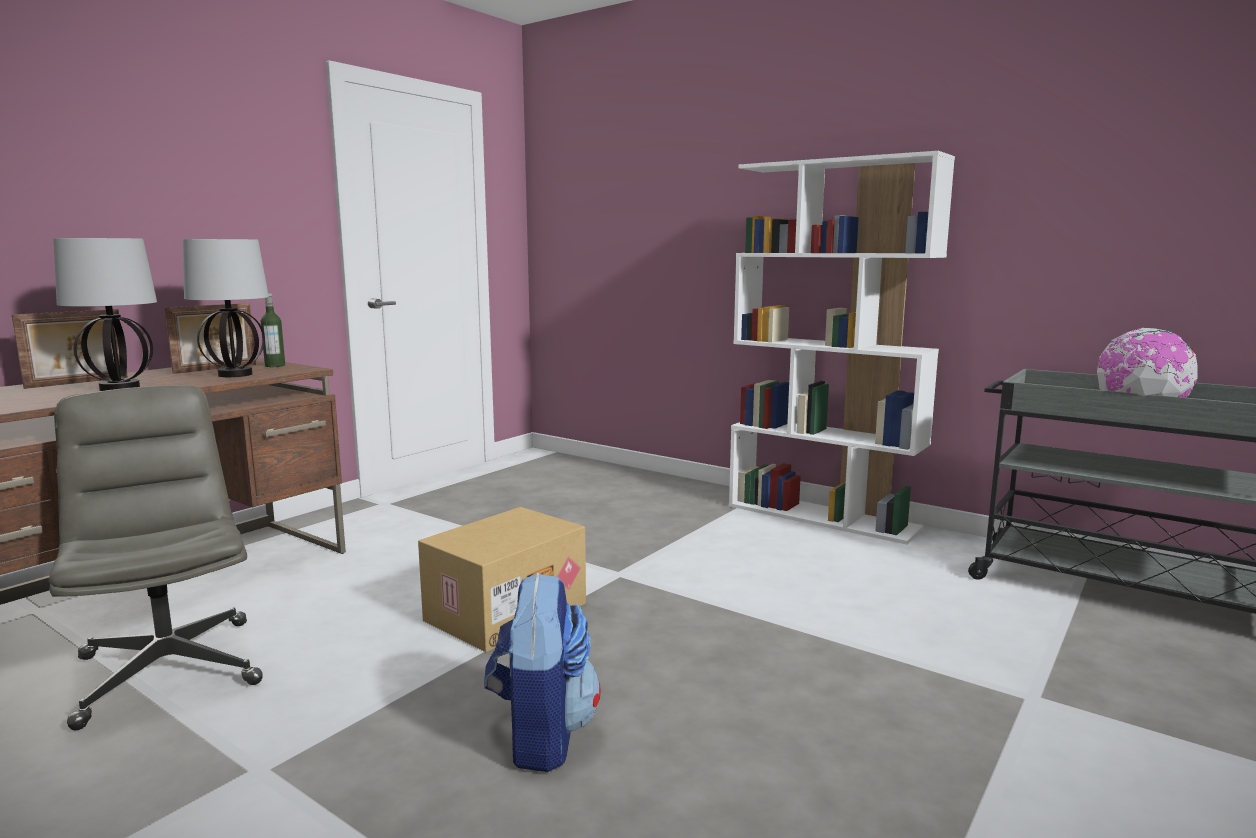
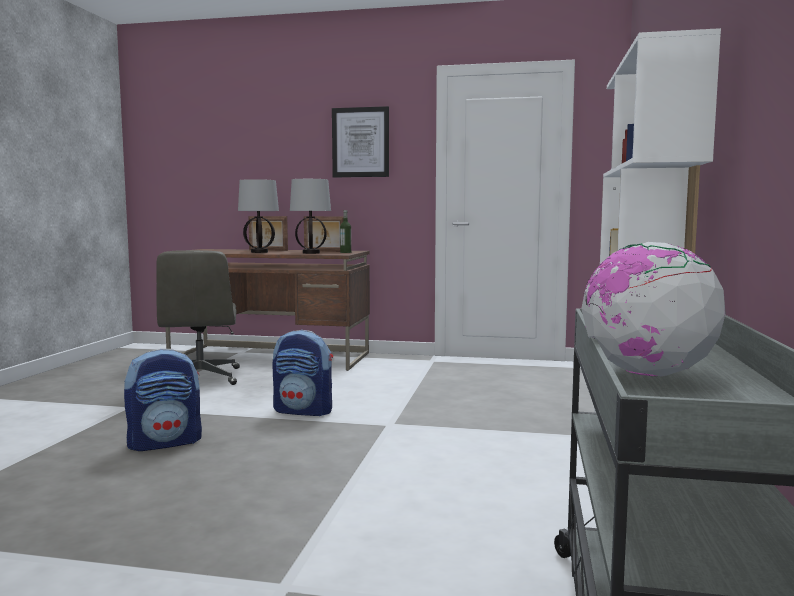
camera: 65 degrees right, 5 degrees down
(168, 669) = (200, 378): grey office chair -> grey office chair turned 135 degrees clockwise
(218, 169) = (360, 142): none -> picture
(505, 611) = (304, 411): cardboard box -> backpack

